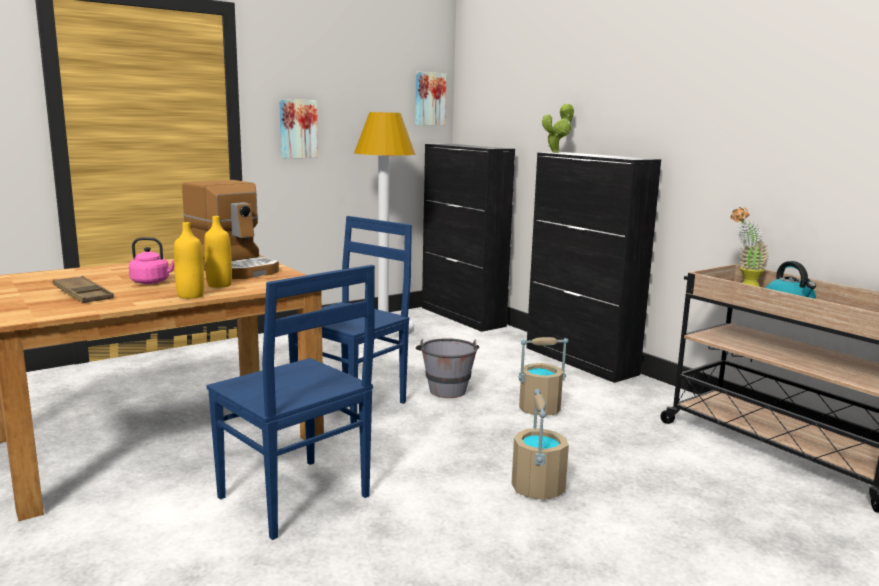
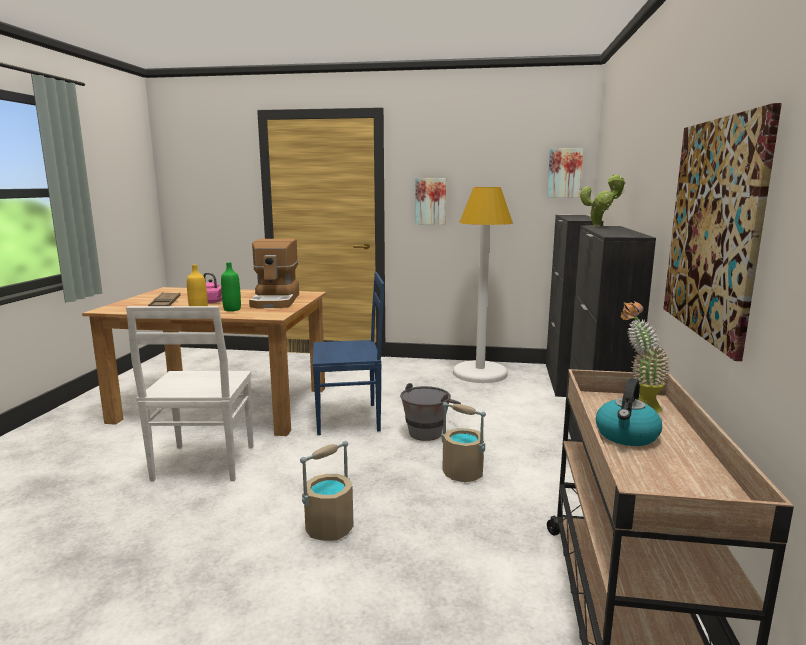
camera: 45 degrees right, 0 degrees up
(219, 285) = (232, 309): yellow bottle -> green bottle
(296, 498) = (203, 464): blue chair -> white chair
(772, 148) = (714, 229): none -> picture

